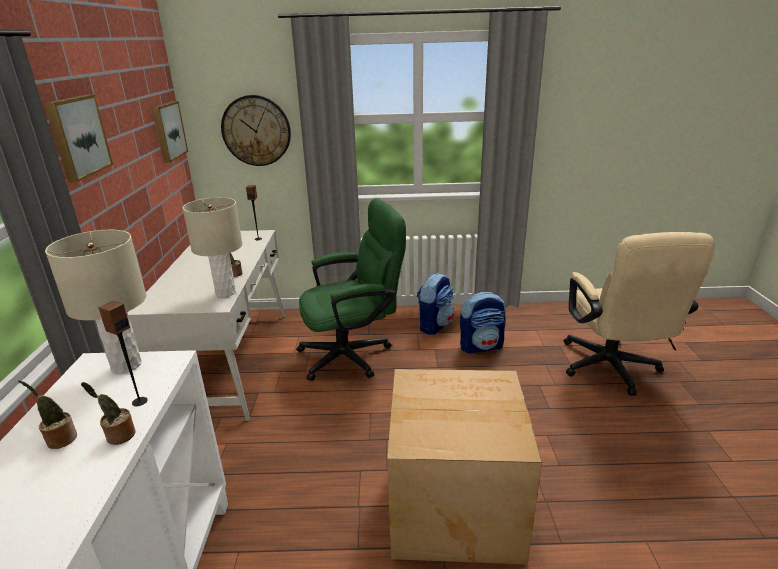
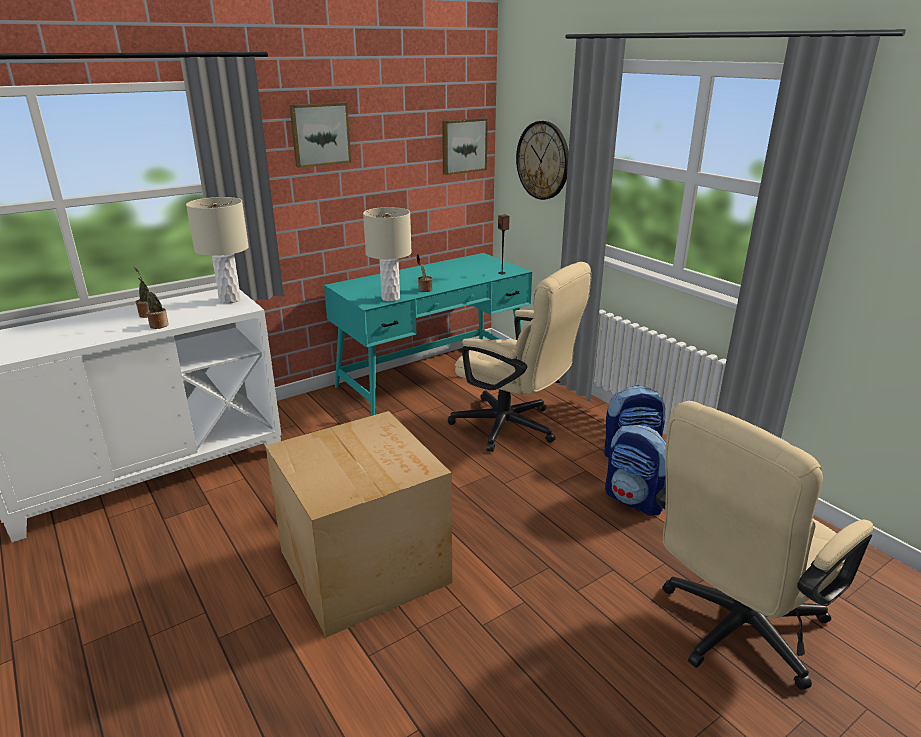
camera: 55 degrees right, 0 degrees up
(139, 401) = (194, 317): speaker -> none
(232, 360) = (433, 378): white desk -> turquoise desk
(353, 354) = (513, 428): green office chair -> beige office chair

